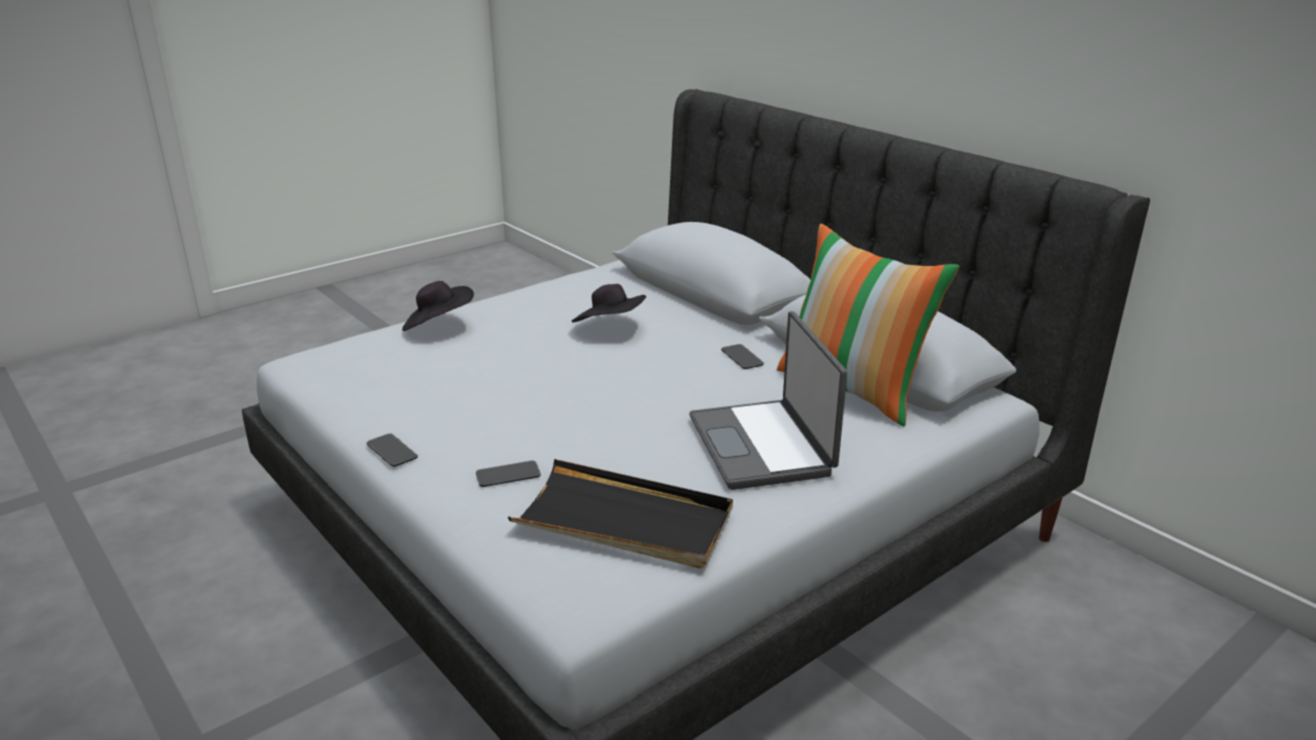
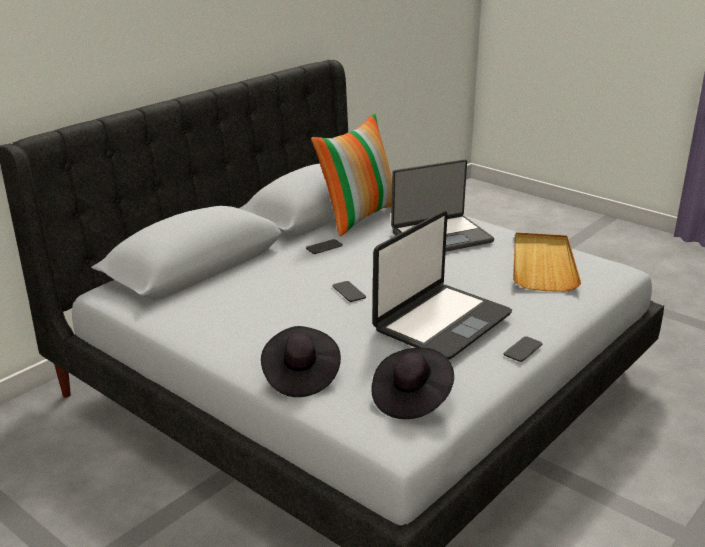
camera: 100 degrees left, 0 degrees up
(485, 402) = (441, 322): none -> laptop
(508, 475) = (521, 304): phone -> phone (349, 292)
(610, 328) = (287, 295): black hat -> black hat (411, 398)
(624, 521) = (543, 265): black tray -> beige tray

